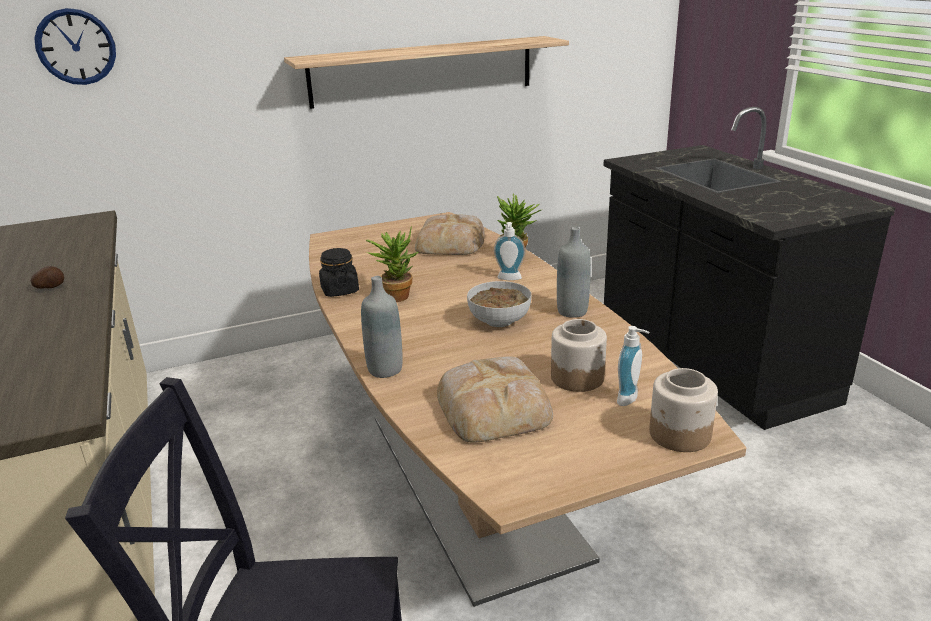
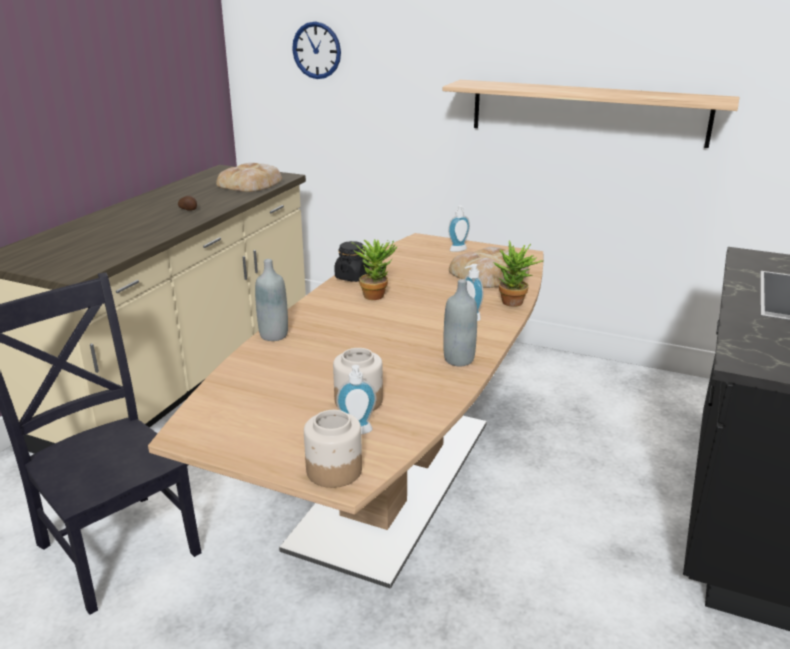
camera: 45 degrees right, 0 degrees up
(384, 234) = (459, 250): none -> soap dispenser
(494, 406) = (277, 388): bread -> bread (251, 184)
(500, 321) = (397, 341): bowl -> none

